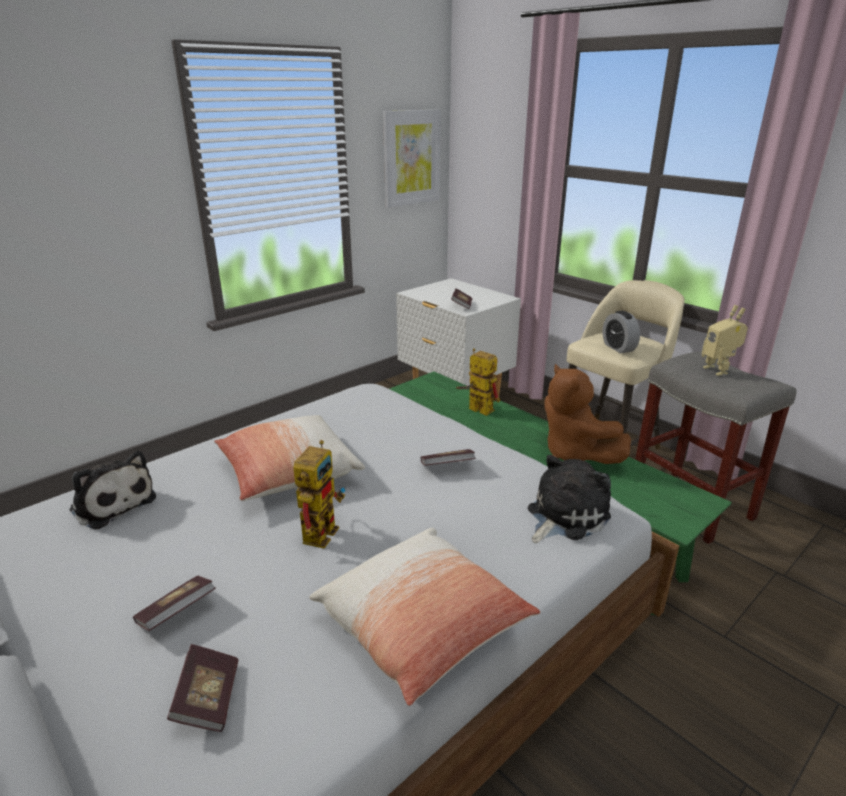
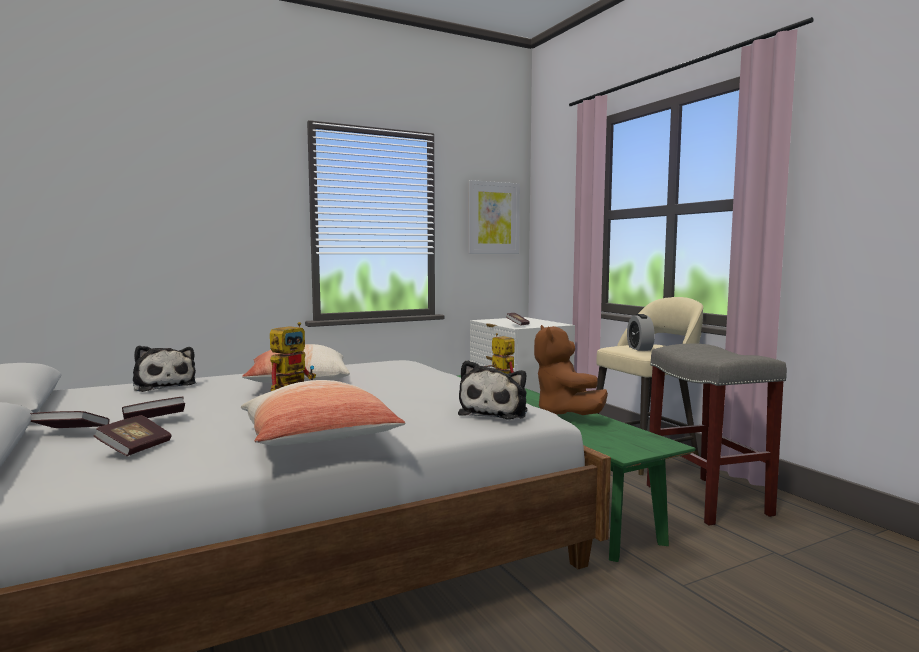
camera: 15 degrees right, 20 degrees down
(447, 467) = (424, 389): book -> book (71, 433)
(563, 516) = (495, 412): plush toy -> plush toy turned 135 degrees clockwise
(718, 370) = (712, 350): toy robot -> none

